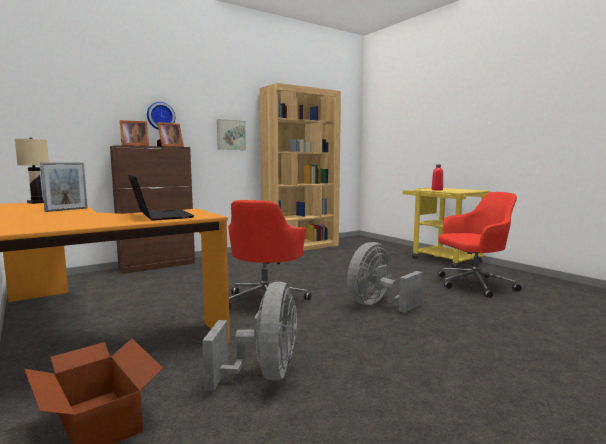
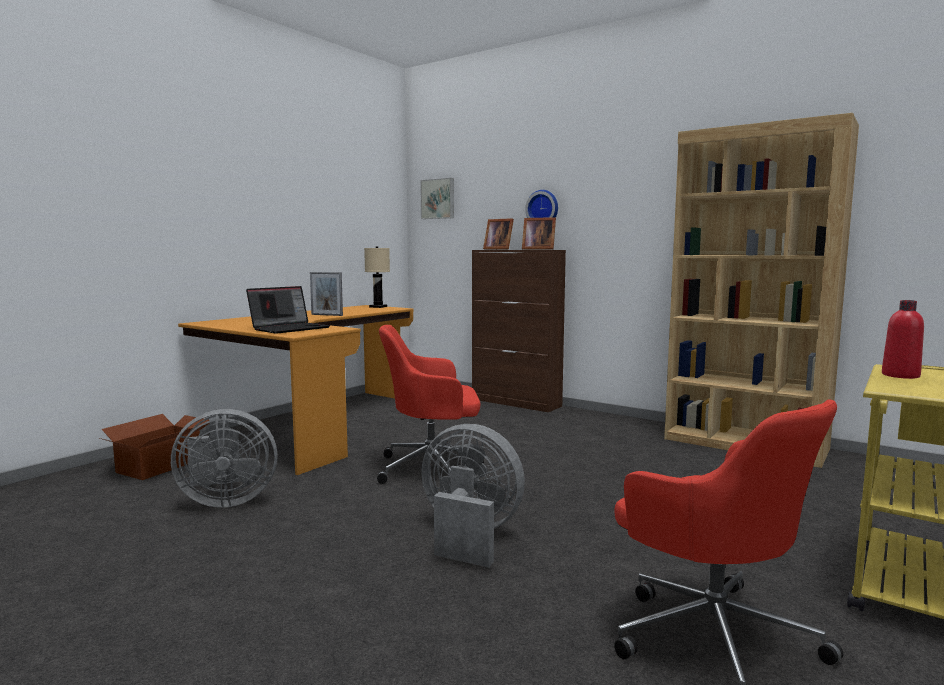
camera: 70 degrees right, 0 degrees up
(230, 135) = (639, 228): picture -> picture (438, 199)

